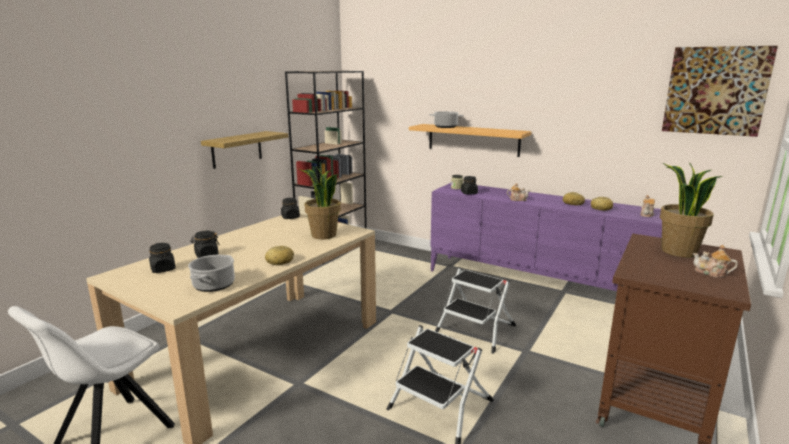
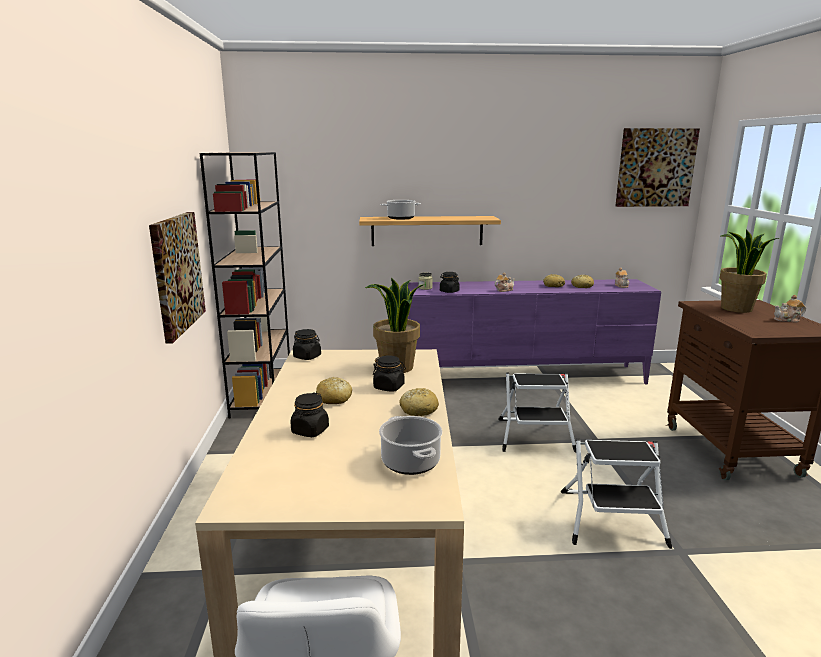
camera: 35 degrees left, 0 degrees up
(163, 269) = (293, 467): black jar -> black jar (389, 387)
(237, 149) = (176, 273): shelf -> picture
(252, 243) = (334, 399): none -> bread

